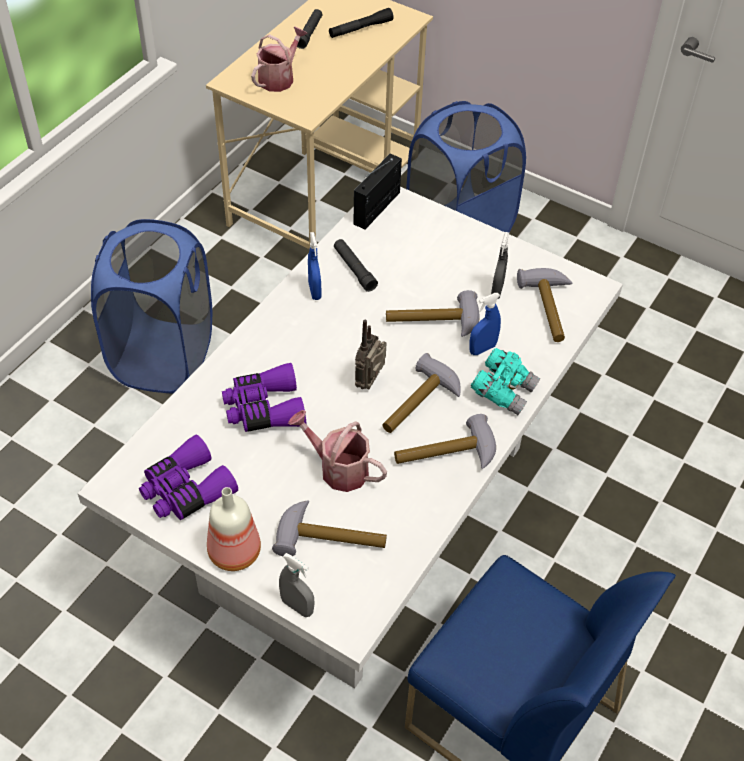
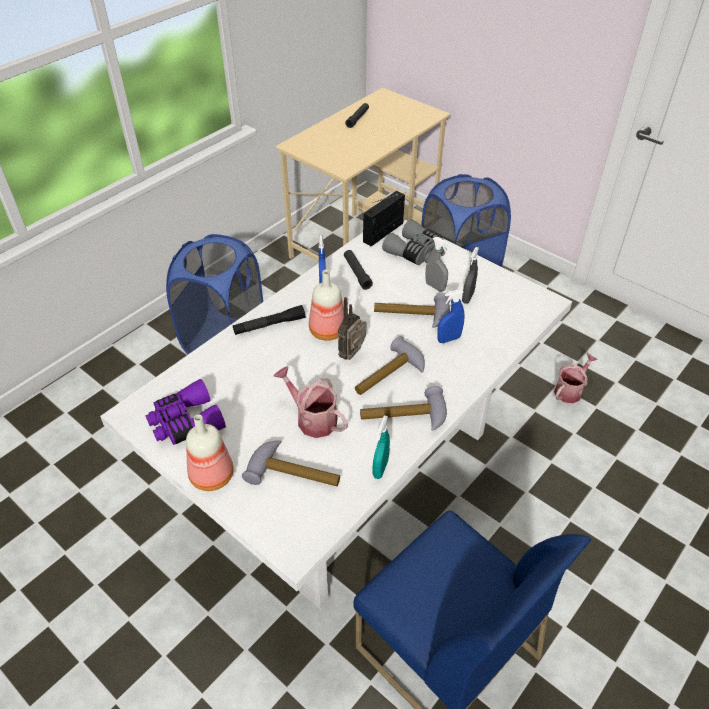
camera: 10 degrees right, 5 degrees down
(264, 408) = (263, 367): purple binoculars -> none
(279, 78) = (329, 145): watering can -> watering can (570, 390)
(297, 606) = (253, 527): grey spray bottle -> grey spray bottle (435, 286)
(331, 353) = (326, 331): none -> bottle
(360, 29) = (395, 118): black flashlight -> black flashlight (269, 325)
(424, 233) = (416, 252): none -> grey binoculars
(429, 520) = (380, 468): none -> turquoise spray bottle
(503, 390) = (461, 372): turquoise binoculars -> none
(550, 309) = (509, 315): hammer -> none

